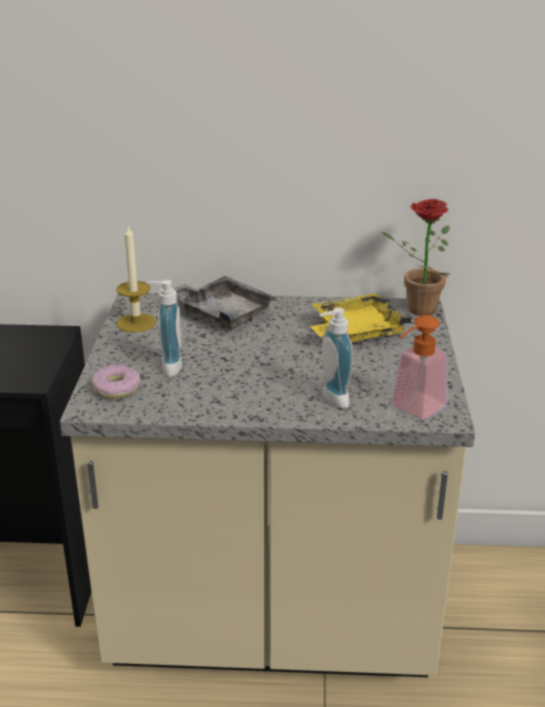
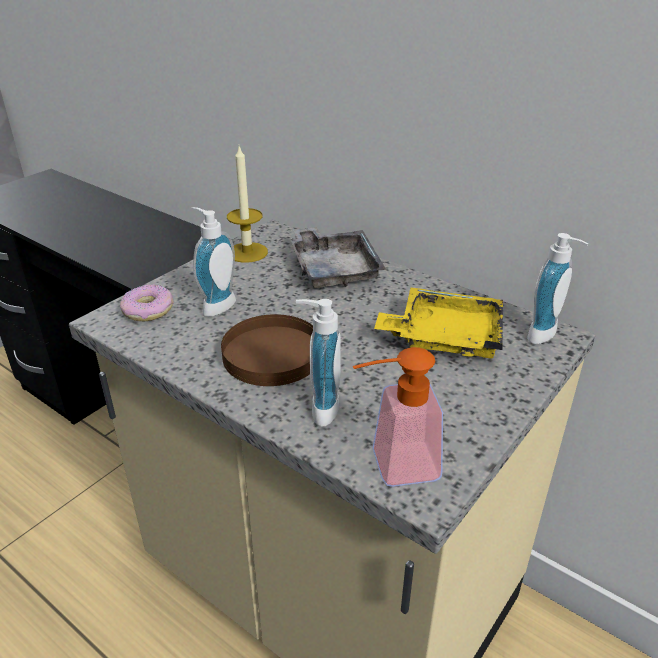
camera: 35 degrees right, 5 degrees up
(256, 381) = (273, 354): none -> brown plate
(415, 309) = (547, 336): potted plant -> soap dispenser

